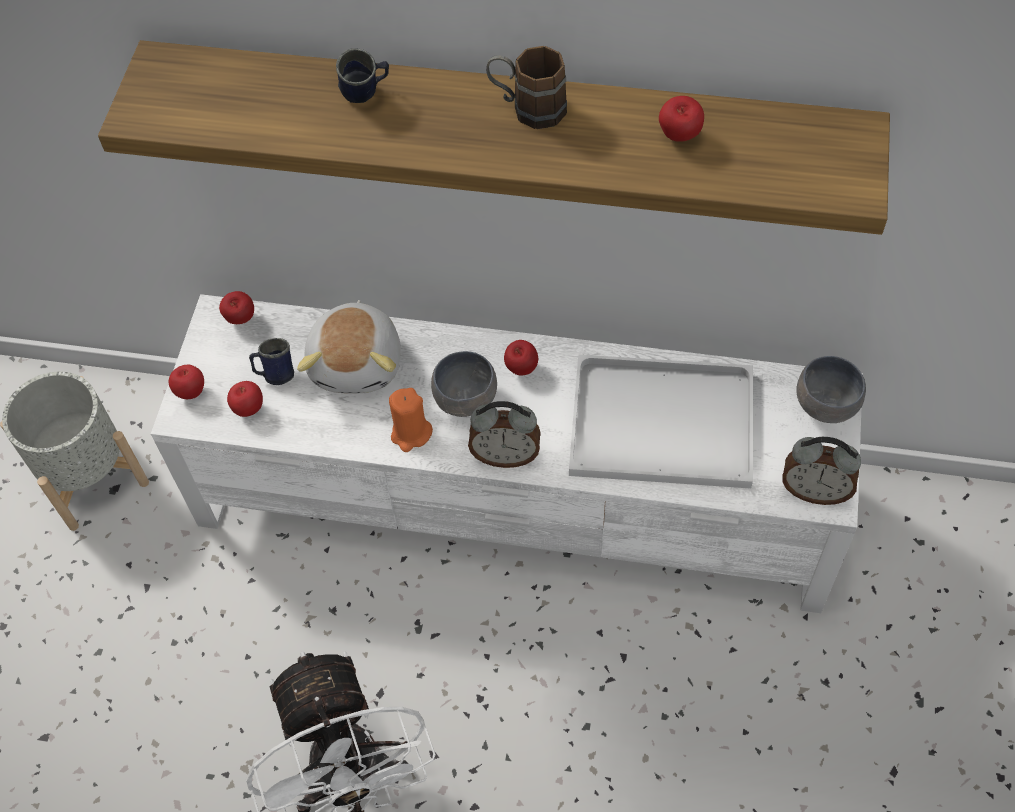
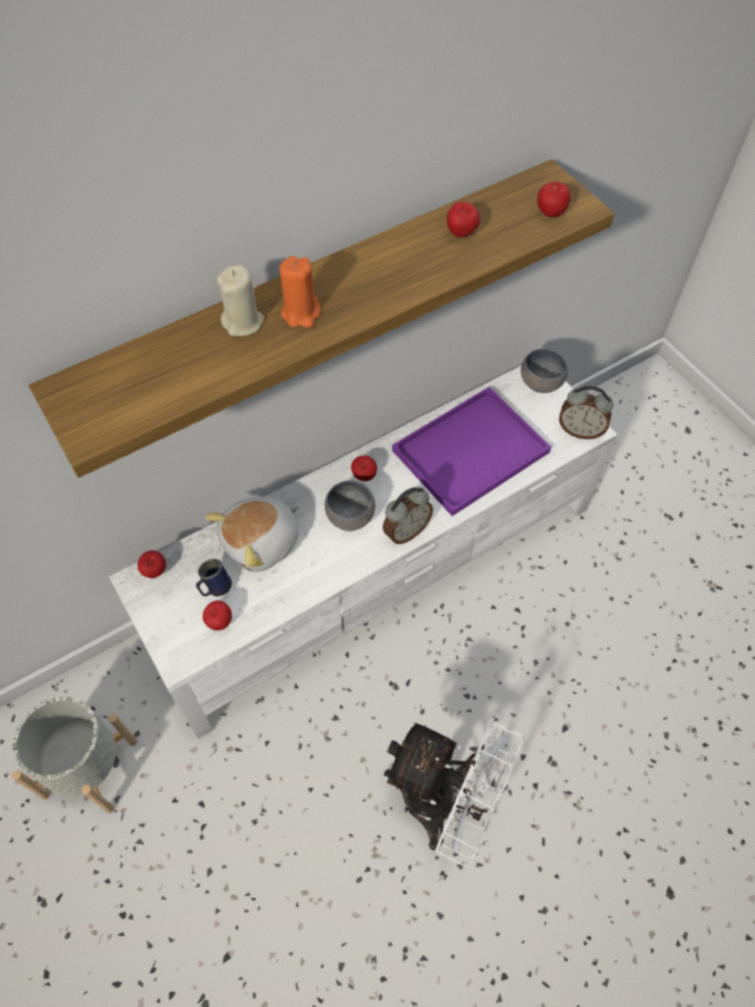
camera: 45 degrees left, 0 degrees up
(191, 392) = (168, 641): apple -> apple (550, 214)
(358, 362) = (262, 543): plush toy -> plush toy turned 90 degrees clockwise
(367, 95) = (243, 322): blue mug -> beige candle
(411, 433) = (338, 560): orange candle -> orange candle (301, 313)
(527, 108) = (355, 270): brown mug -> none
(665, 421) = (472, 449): white tray -> purple tray
(814, 490) = (580, 430): alarm clock -> alarm clock turned 45 degrees clockwise

